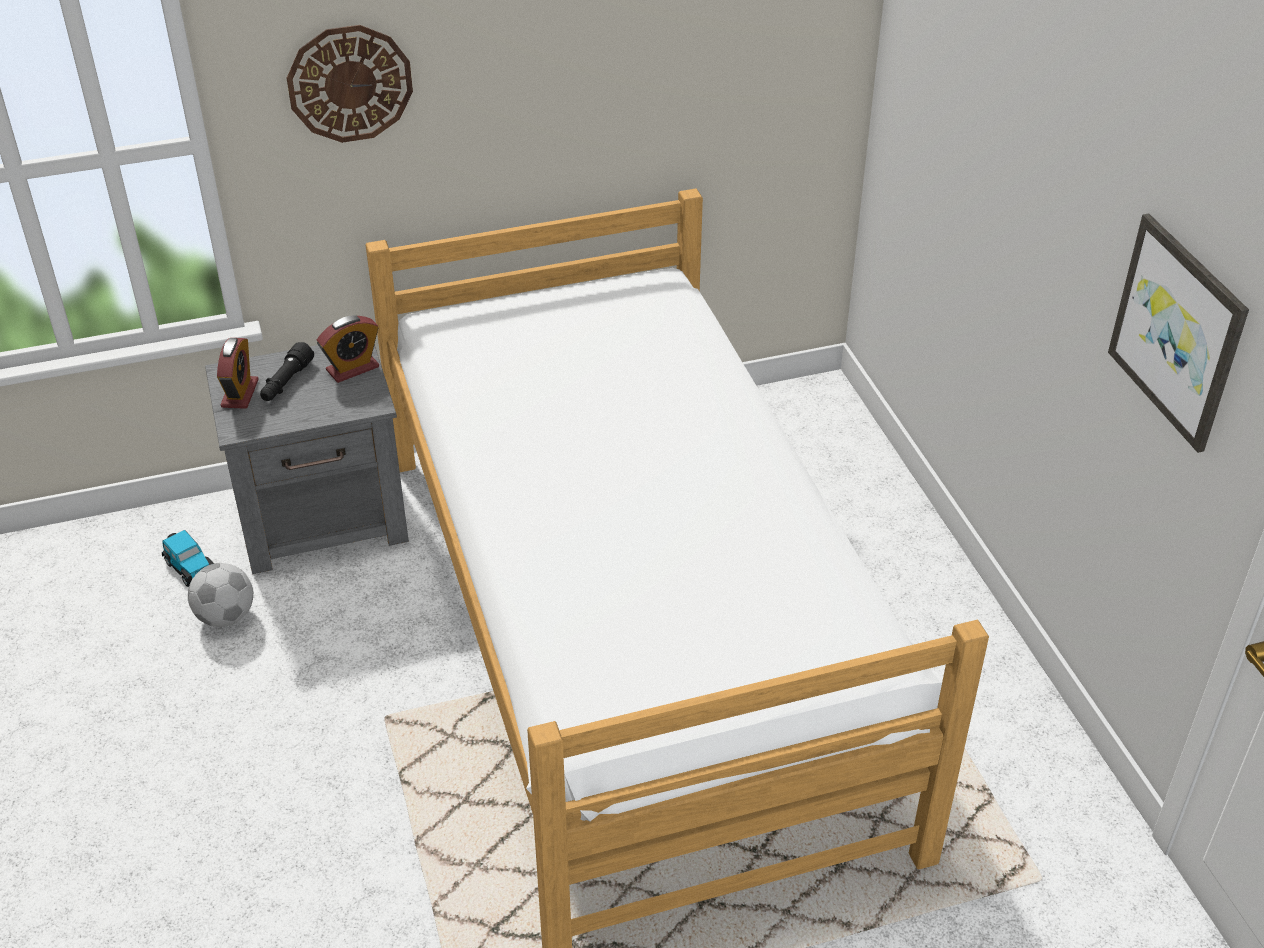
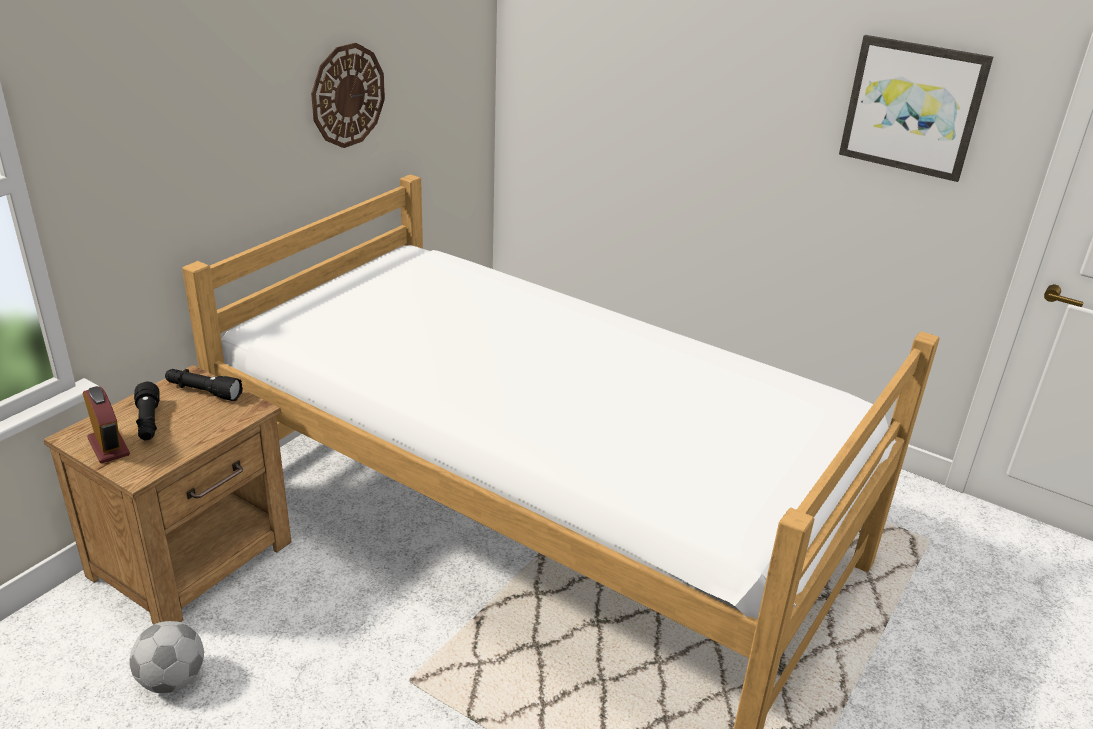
camera: 40 degrees left, 10 degrees down
(190, 567) = (92, 657): toy car -> none
(324, 518) = (194, 558): grey nightstand -> brown nightstand
(350, 83) = (153, 99): wall clock -> wall clock (347, 95)
(352, 369) = (203, 391): alarm clock -> black flashlight

